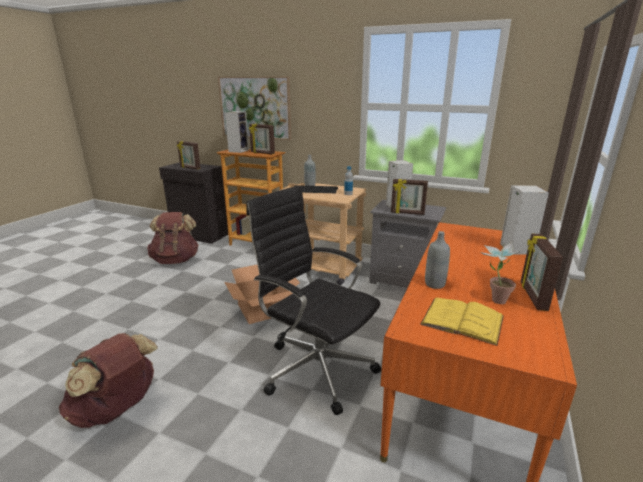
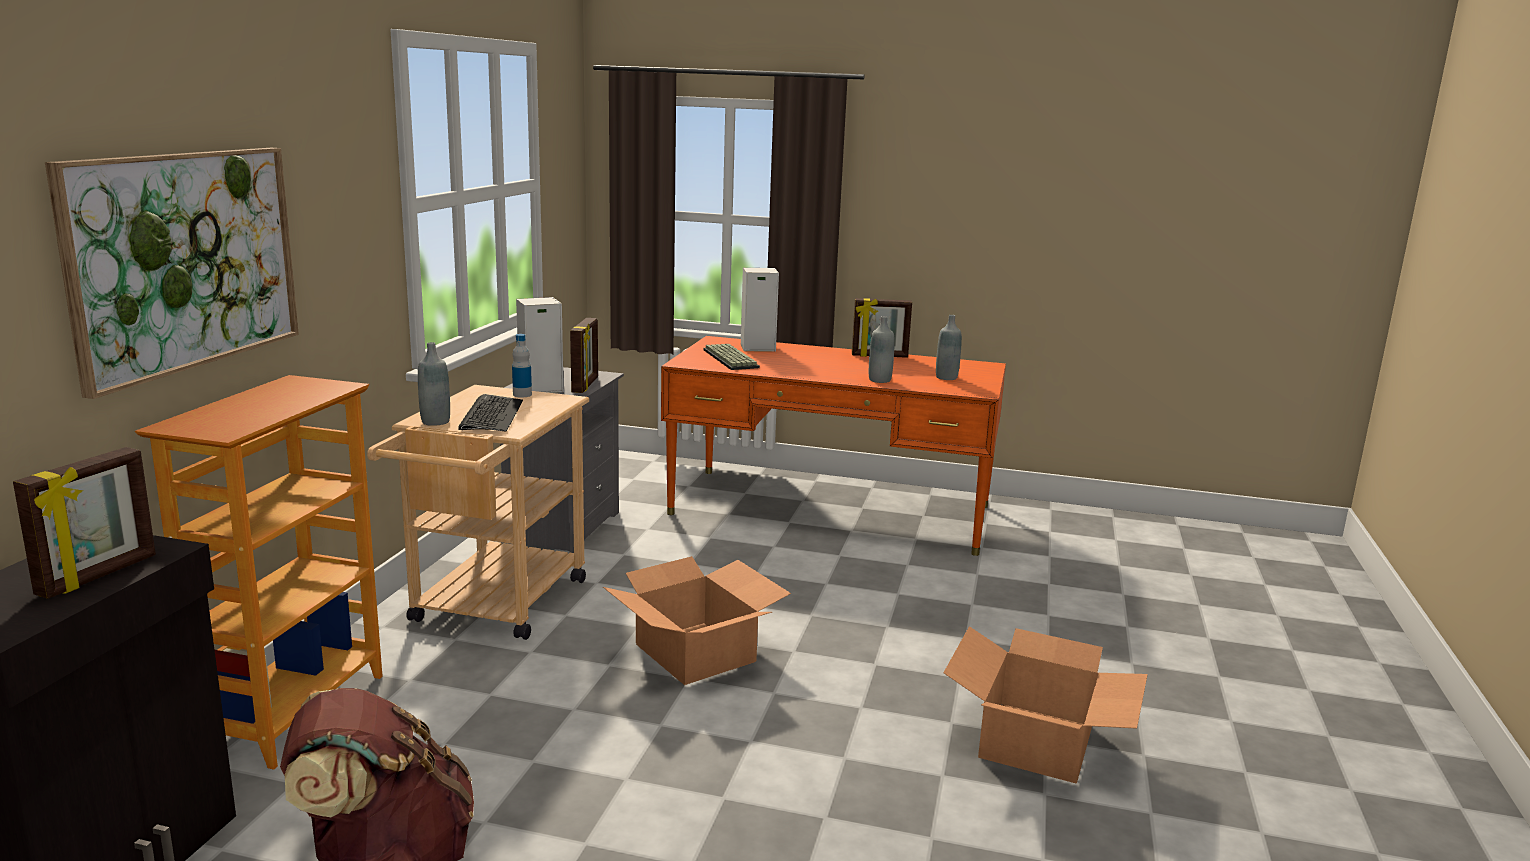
camera: 100 degrees left, 5 degrees down
(117, 409) = (1038, 742): brown backpack -> cardboard box
(238, 151) = (225, 418): speaker -> none
(262, 153) = (300, 392): picture frame -> none
(316, 367) = (852, 593): black office chair -> none
(462, 320) = (946, 377): yellow book -> grey bottle
(471, 238) = (728, 358): none -> keyboard
(493, 299) = (895, 366): potted plant -> none

